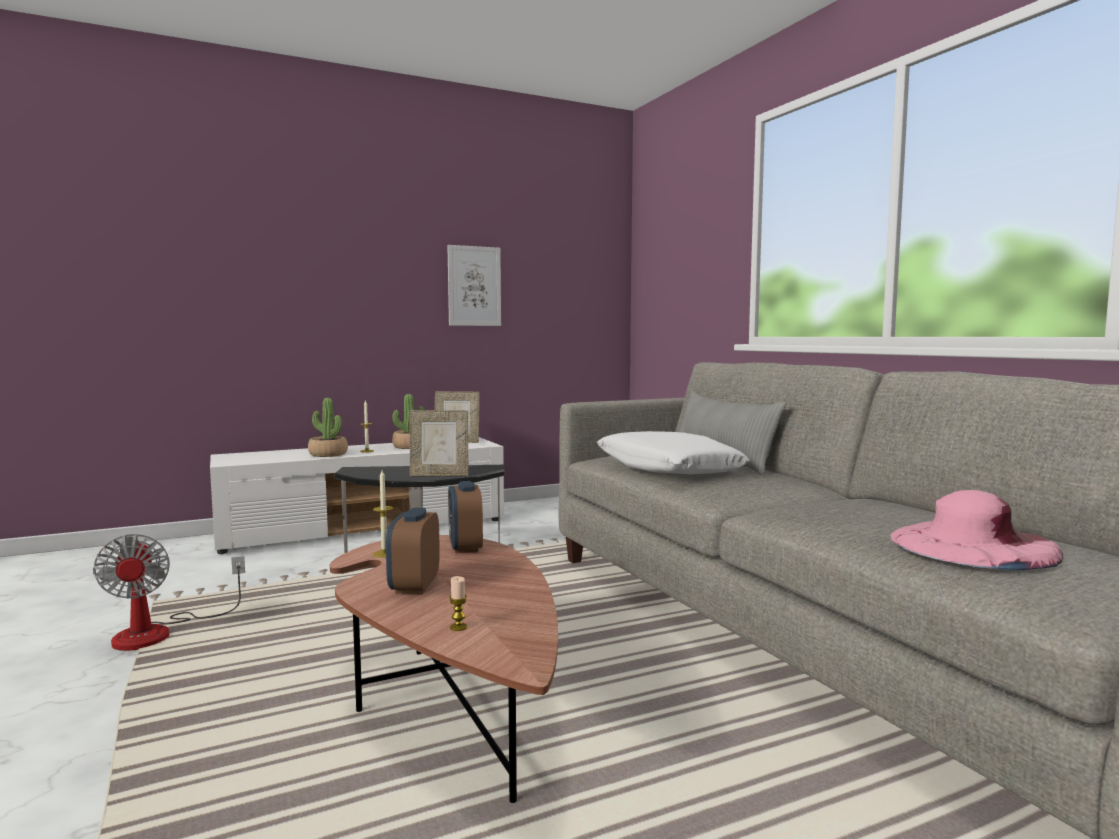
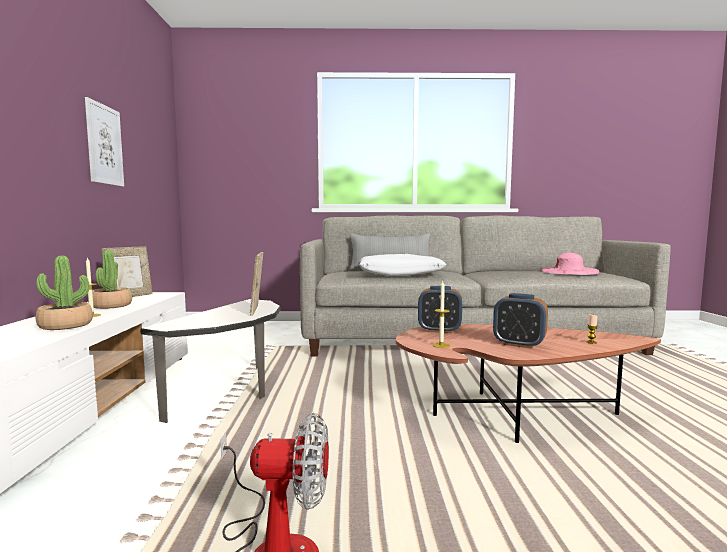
camera: 65 degrees left, 0 degrees up
(439, 475) = (258, 310): picture frame -> picture frame turned 150 degrees clockwise

